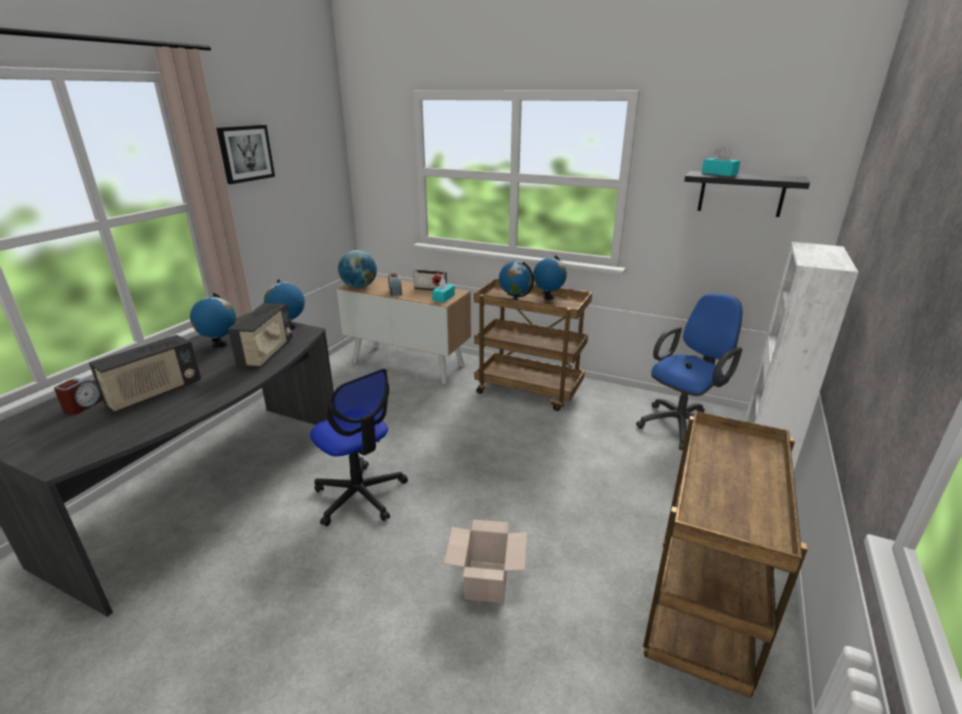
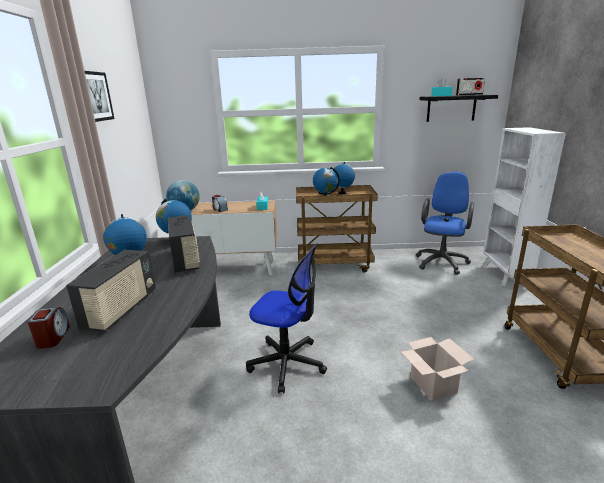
camera: 25 degrees left, 5 degrees down
(430, 289) = (244, 204): radio -> radio (469, 95)

